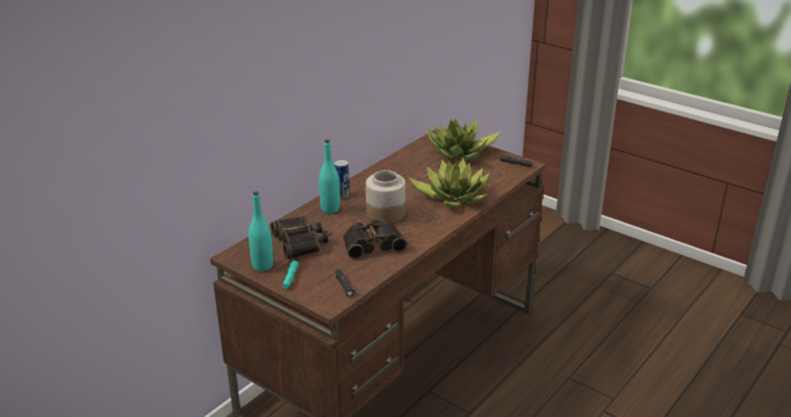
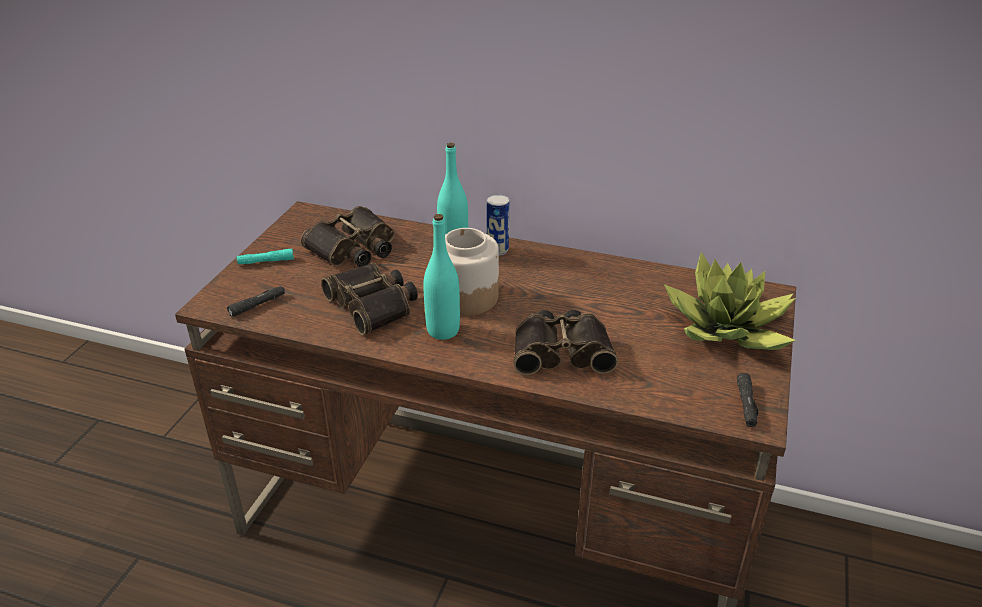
camera: 70 degrees right, 5 degrees up
(262, 266) = (288, 236): turquoise bottle -> turquoise bottle (443, 330)
(452, 196) = (562, 350): potted plant -> binoculars

